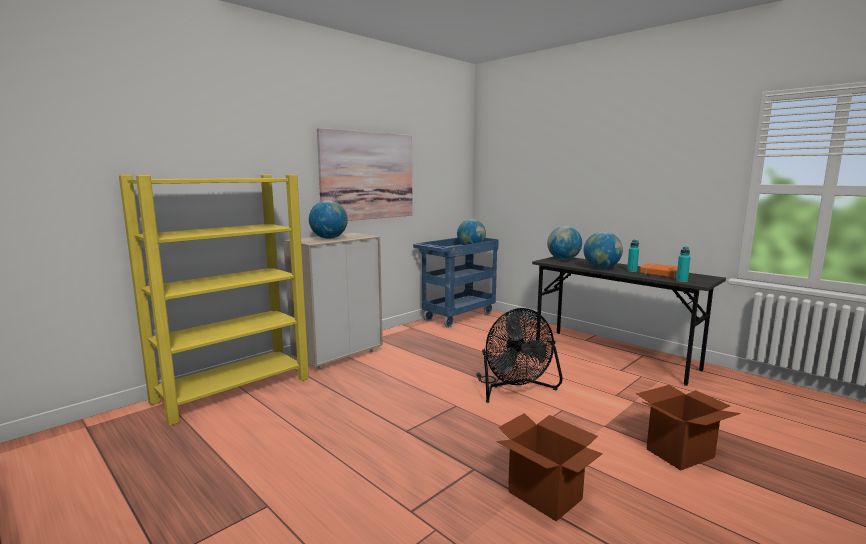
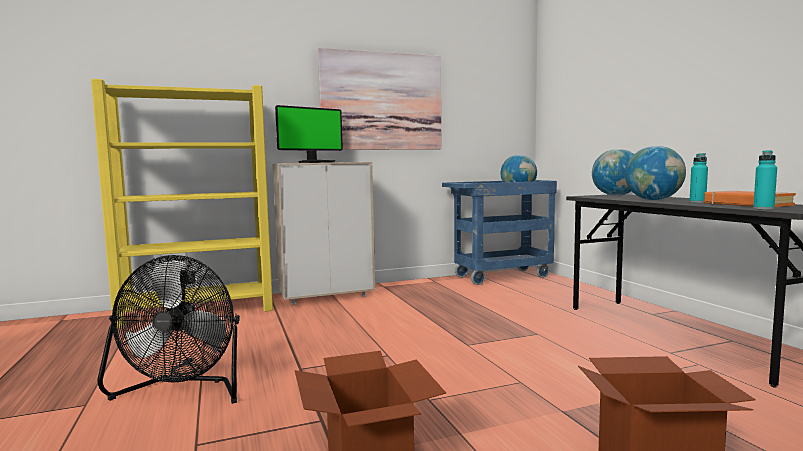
camera: 25 degrees right, 5 degrees down
(329, 238) = (316, 162): globe -> monitor
(511, 389) = (478, 350): black fan -> black fan (181, 389)

